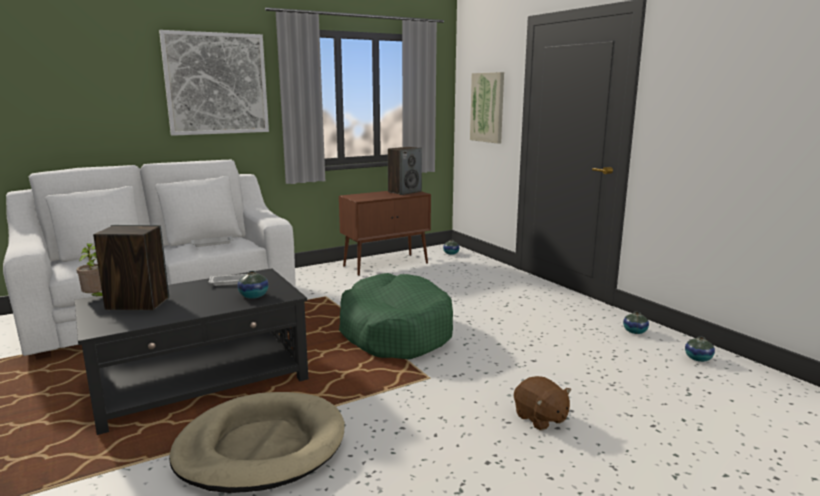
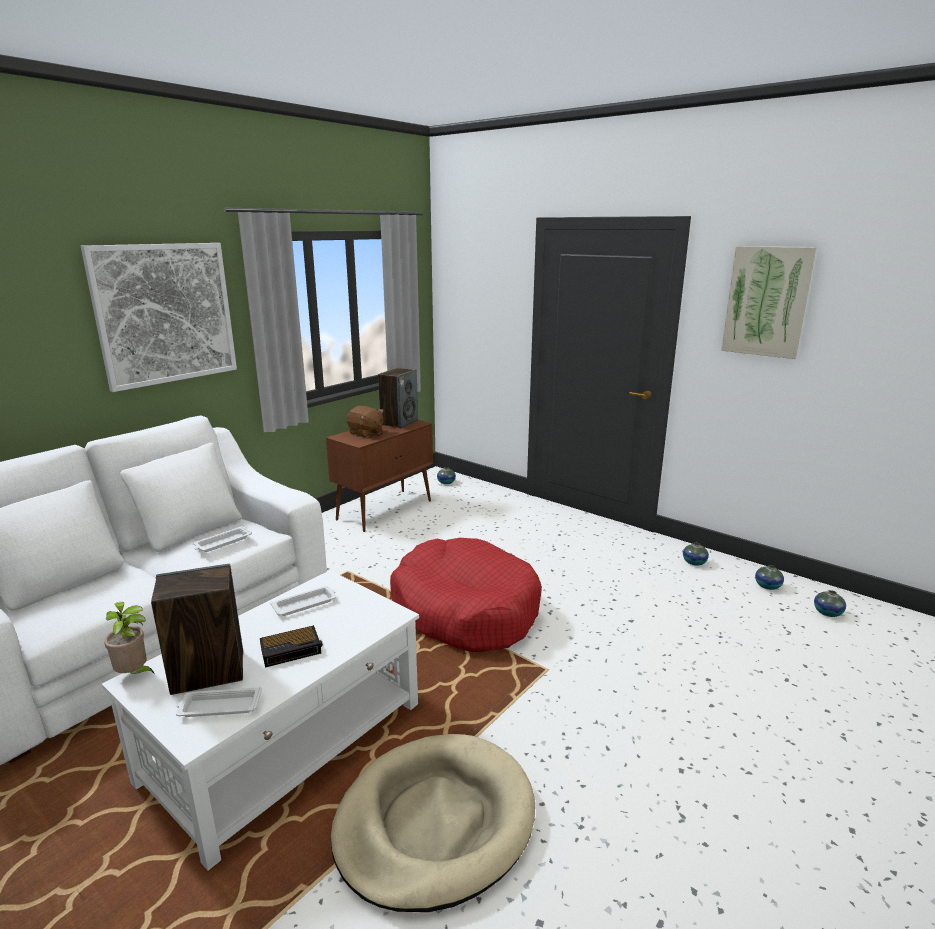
camera: 20 degrees left, 5 degrees up
(126, 320) = (219, 707): none -> white tray
(200, 302) = (292, 650): none -> alarm clock
(201, 382) = (287, 741): black coffee table -> white coffee table
(253, 296) = (352, 625): vase -> vase (827, 613)
(395, 332) = (465, 610): green dog bed -> red dog bed
(487, 107) = (482, 316): picture -> picture (767, 301)
(540, 418) = (688, 697): brown plush toy -> brown plush toy (366, 433)

